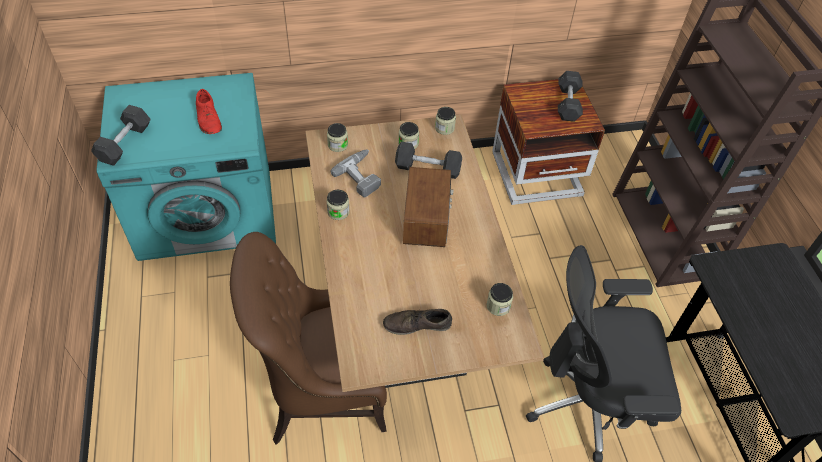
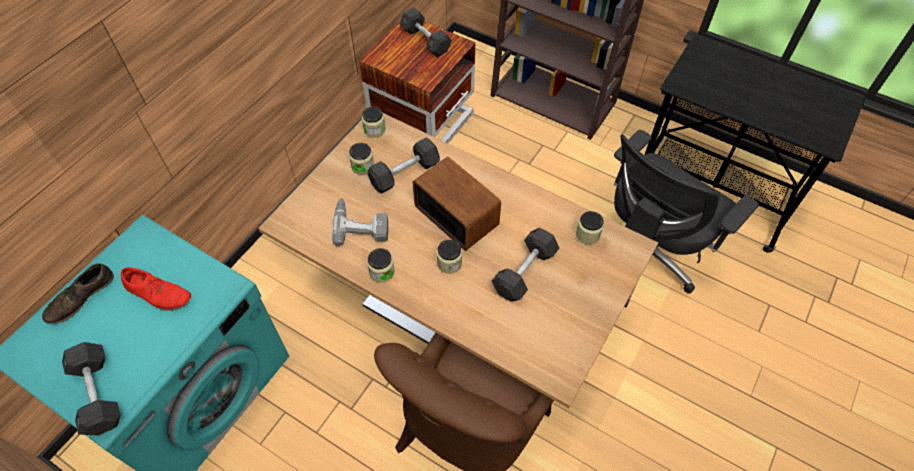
camera: 45 degrees left, 5 degrees up
(337, 145) = (305, 216): jar -> jar (449, 263)
(417, 325) = (555, 302): brown shoe -> brown shoe (81, 297)
(423, 289) = (524, 271): none -> grey dumbbell

